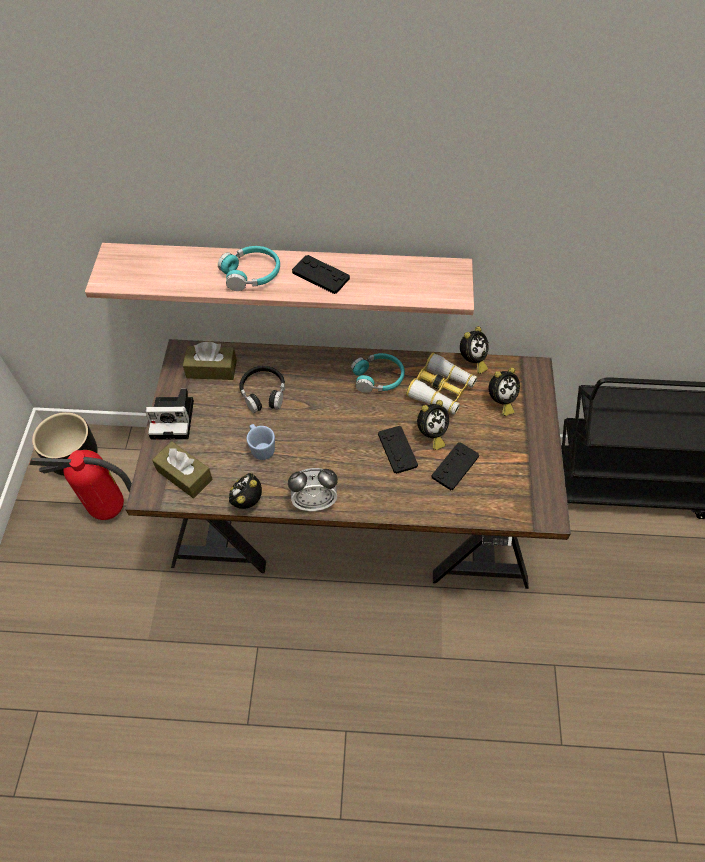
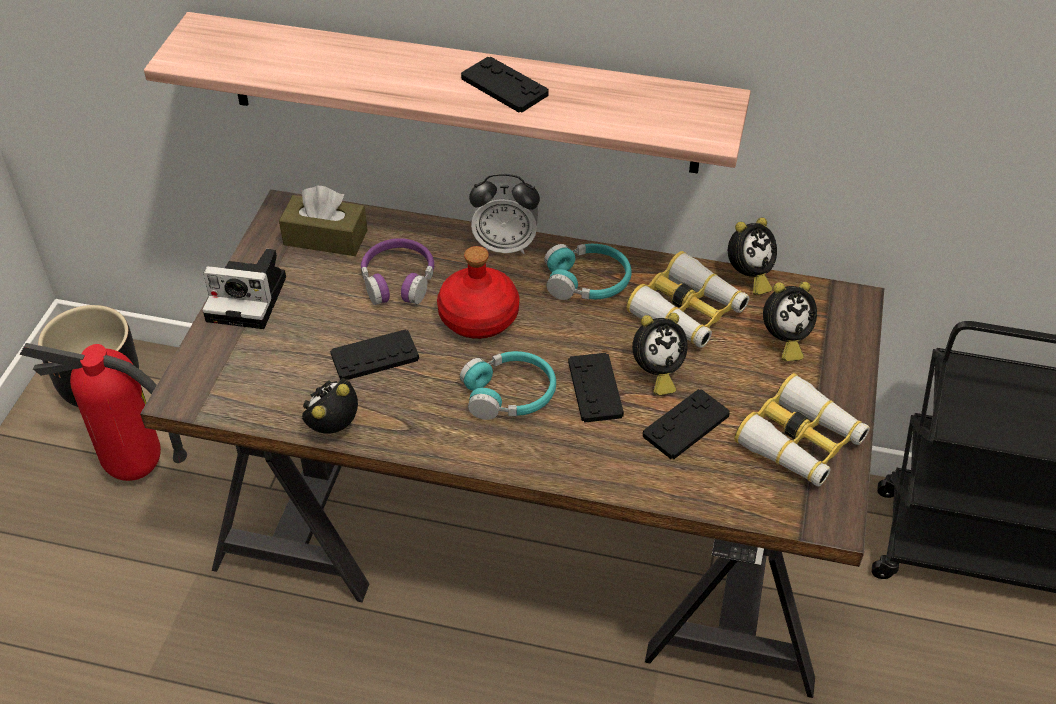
camera: 10 degrees right, 10 degrees down
(184, 475) = (245, 378): brown tissue box -> none
(251, 274) = (398, 73): turquoise headphones -> turquoise headphones (509, 394)
(261, 448) = (375, 356): blue mug -> black game controller
(263, 393) = (398, 280): black headphones -> purple headphones
(314, 501) = (441, 444): alarm clock -> alarm clock (505, 245)
(317, 412) = (477, 317): none -> red bottle
(522, 467) = (801, 442): none -> binoculars

